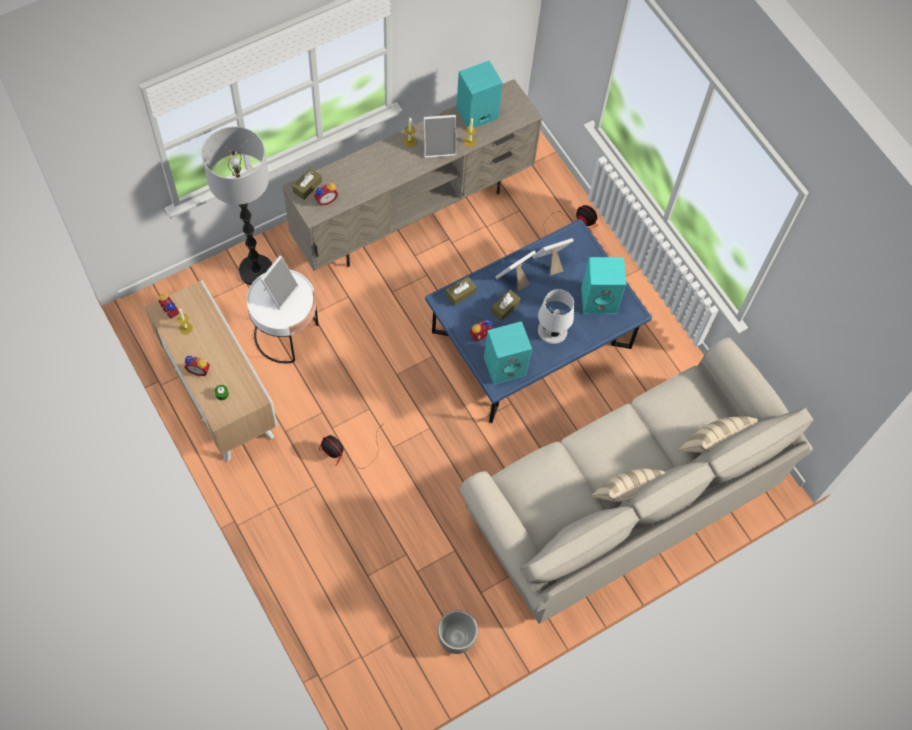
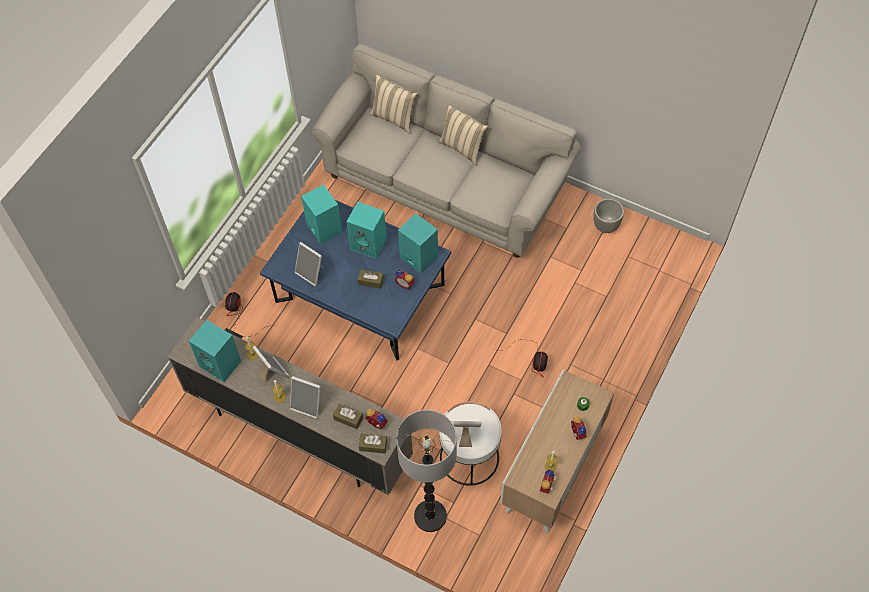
camera: 115 degrees left, 5 degrees down
(460, 293) = (379, 315): brown tissue box -> brown tissue box (348, 418)
(514, 277) = (341, 288): picture frame -> picture frame (308, 404)
(552, 331) = (369, 244): white table lamp -> turquoise speaker

